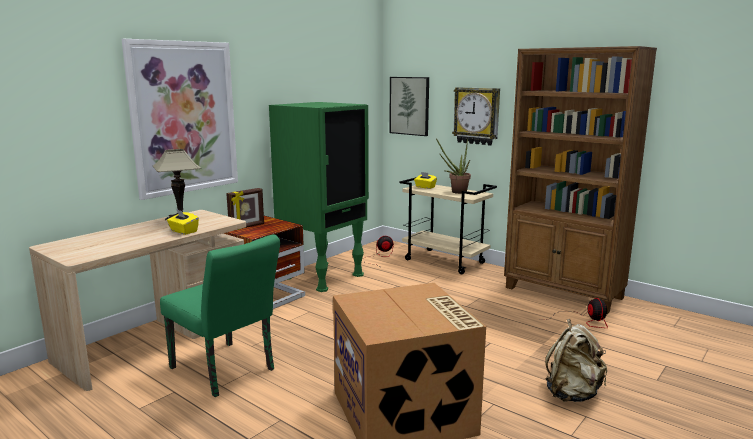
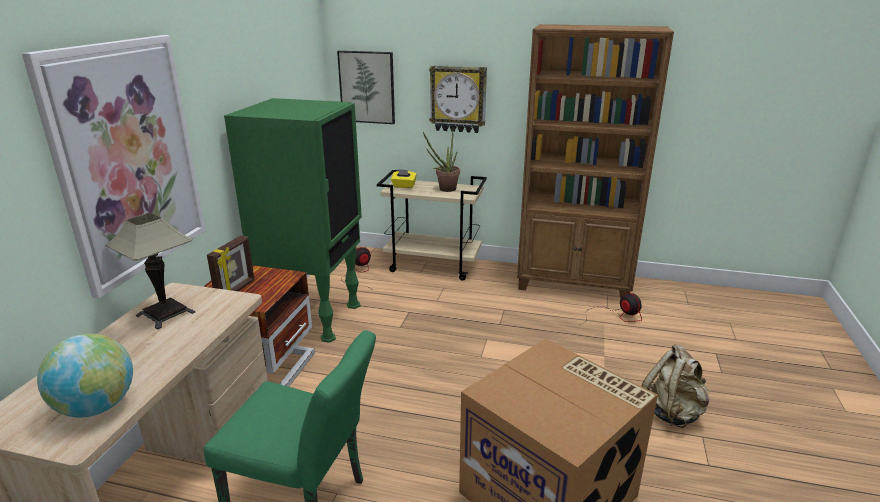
camera: 25 degrees left, 10 degrees up
(101, 248) = (96, 407): none -> globe
(183, 231) = (192, 336): yellow tissue box -> none

